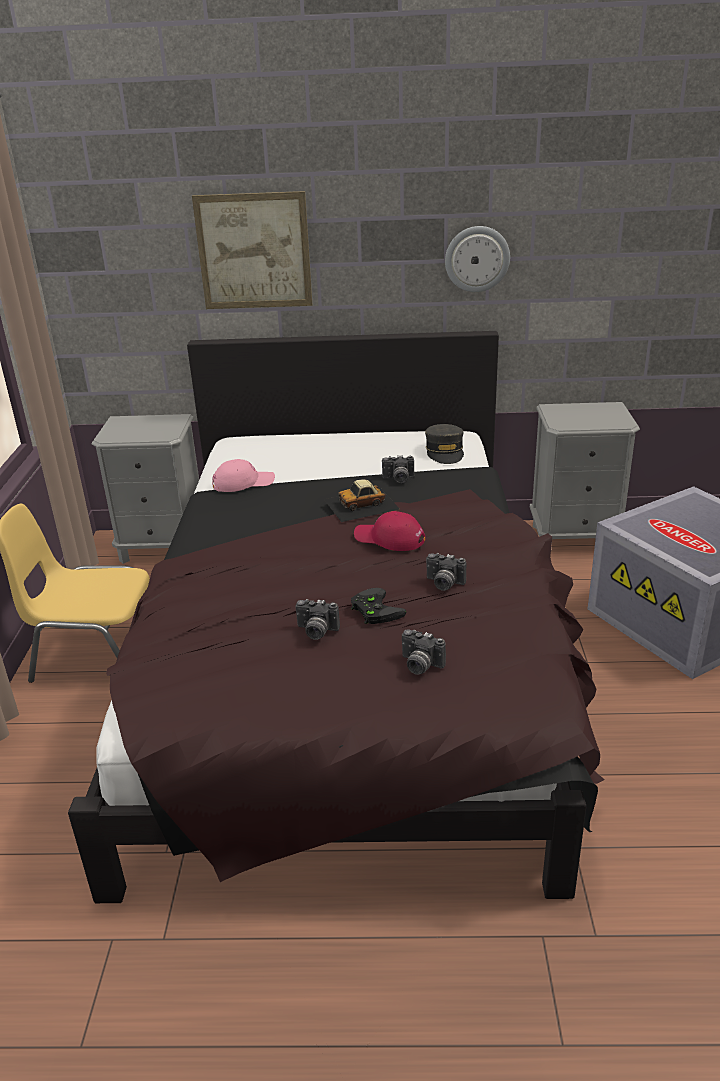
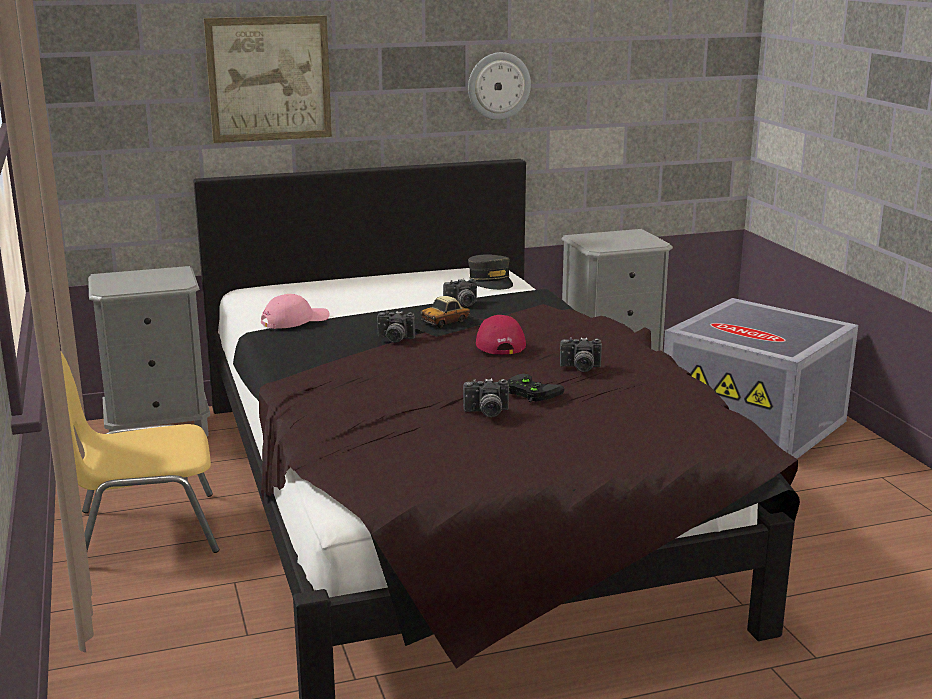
camera: 20 degrees left, 10 degrees down
(389, 538) = (498, 343): red cap -> red cap turned 75 degrees clockwise
(419, 665) = (607, 423): camera -> camera (394, 339)

